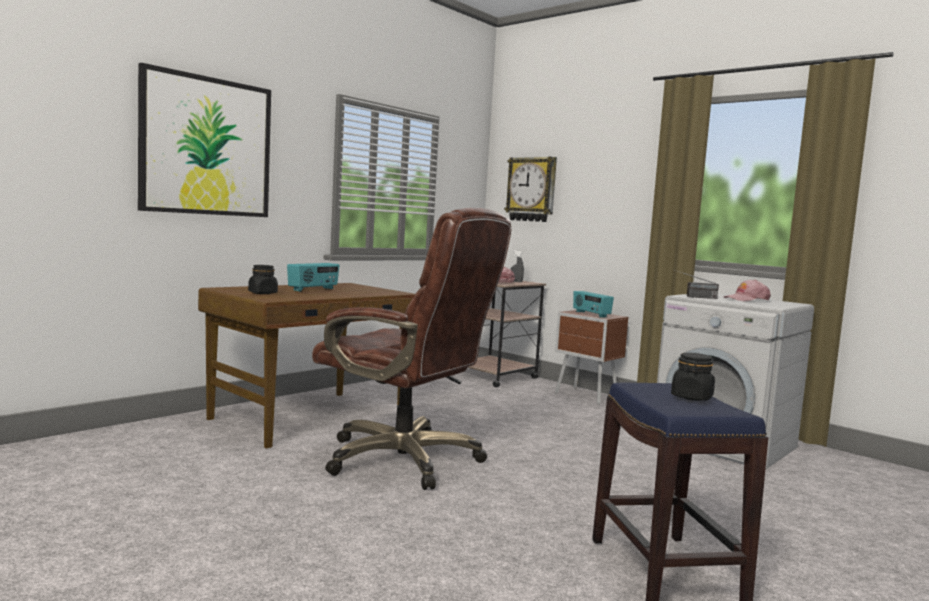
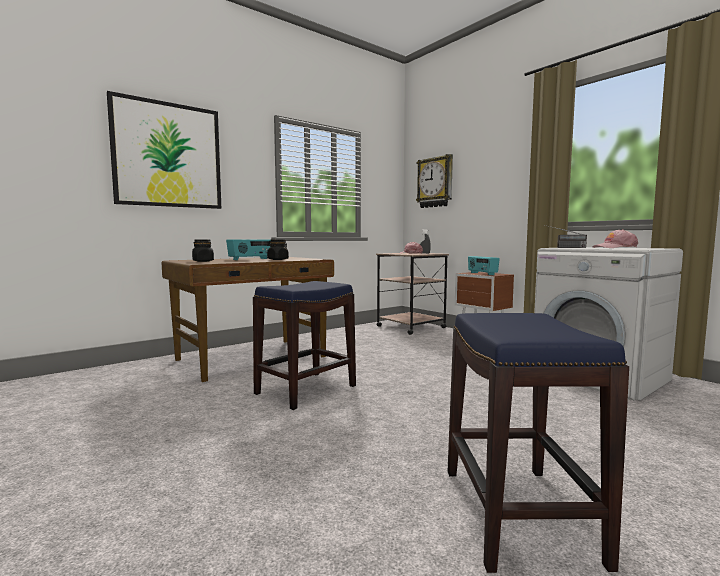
camera: 10 degrees right, 0 degrees up
(403, 459) = (306, 390): brown office chair -> stool
(692, 397) = (538, 324): black jar -> black jar (277, 259)

